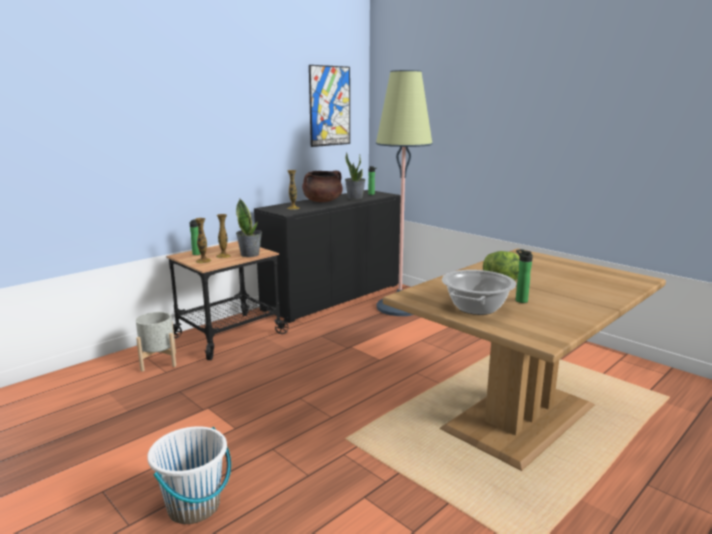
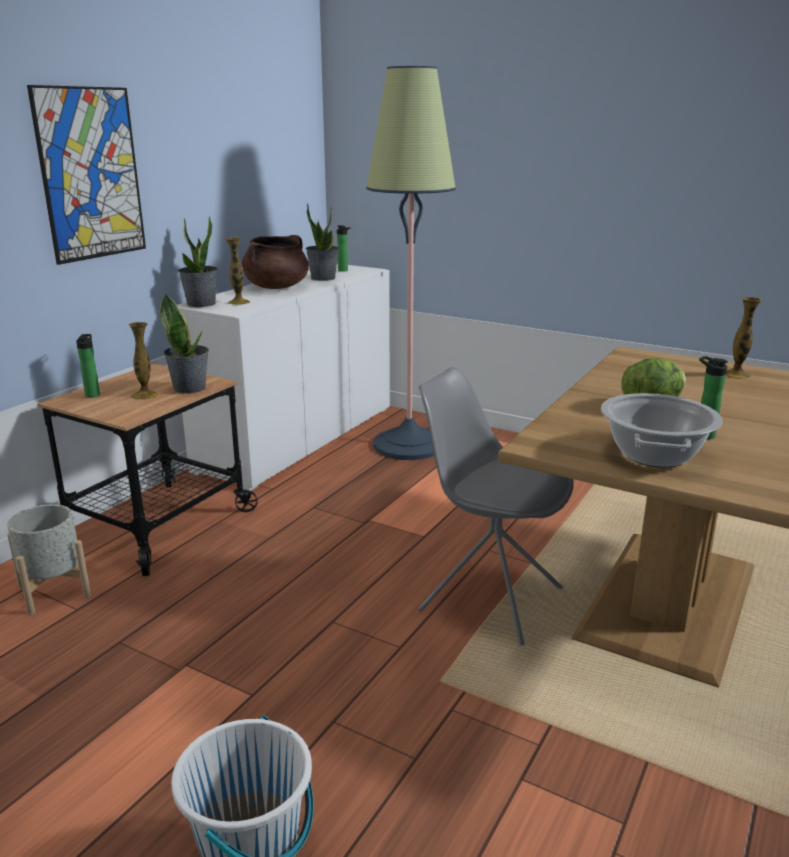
camera: 15 degrees left, 5 degrees up
(203, 261) = (115, 407): vase -> vase (735, 374)
(271, 208) = (201, 304): none -> potted plant
(330, 106) = (270, 127): picture -> picture (91, 174)
(333, 297) = (298, 438): black cabinet -> white cabinet
(400, 399) = (489, 598): none -> grey chair

